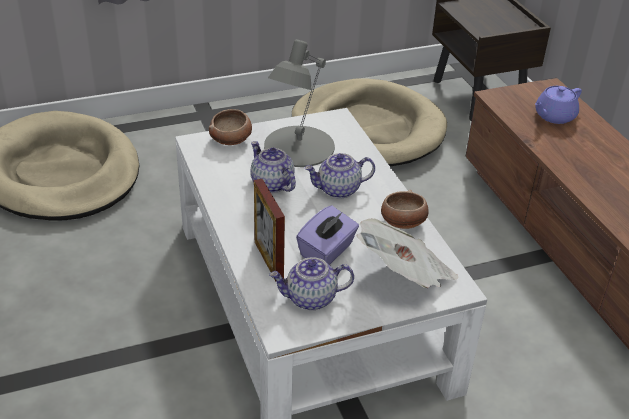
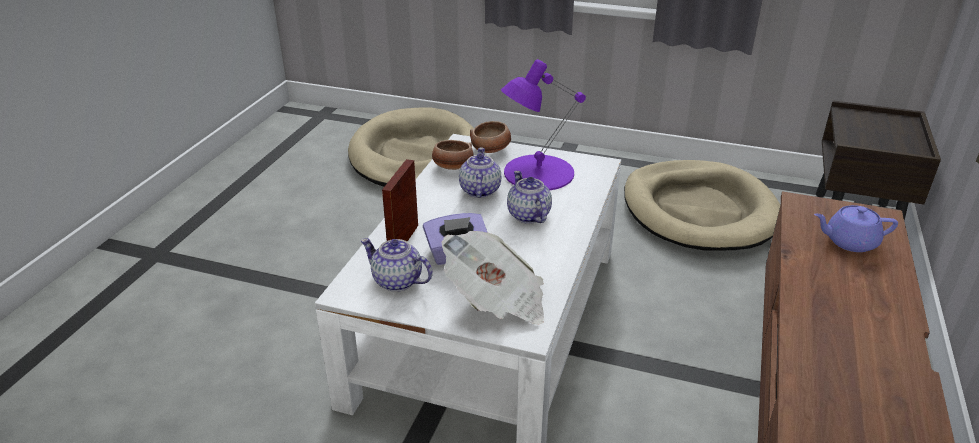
camera: 40 degrees right, 5 degrees down
(298, 147) = (537, 172): grey table lamp -> purple table lamp
(338, 190) = (528, 215): teapot -> teapot turned 45 degrees clockwise
(403, 223) = (550, 261): bowl -> bowl (452, 167)

